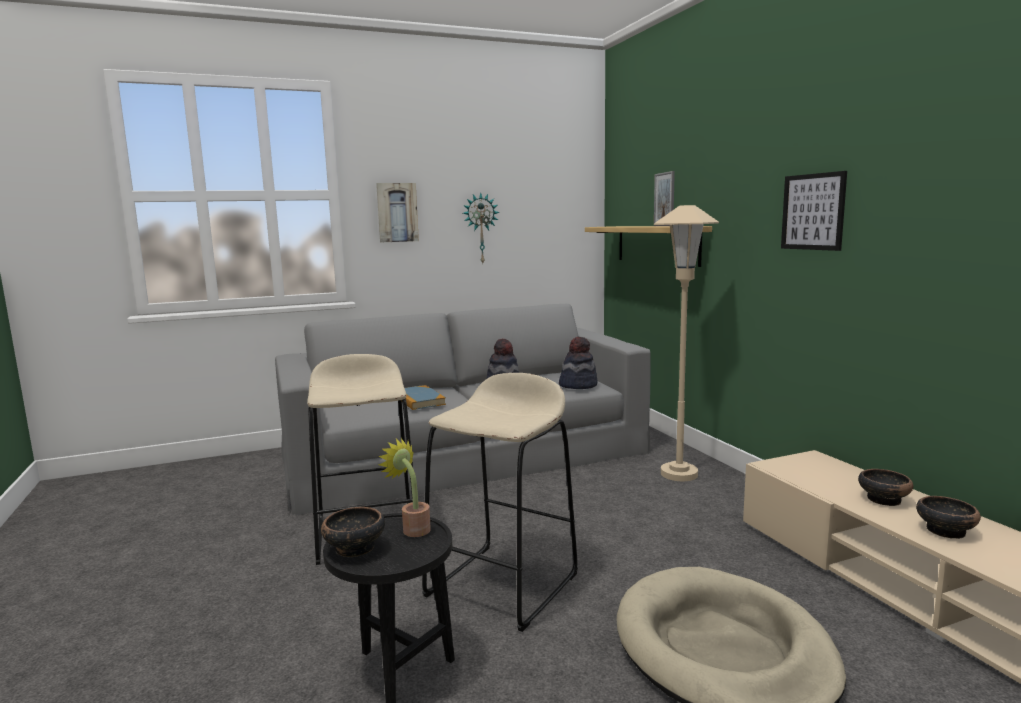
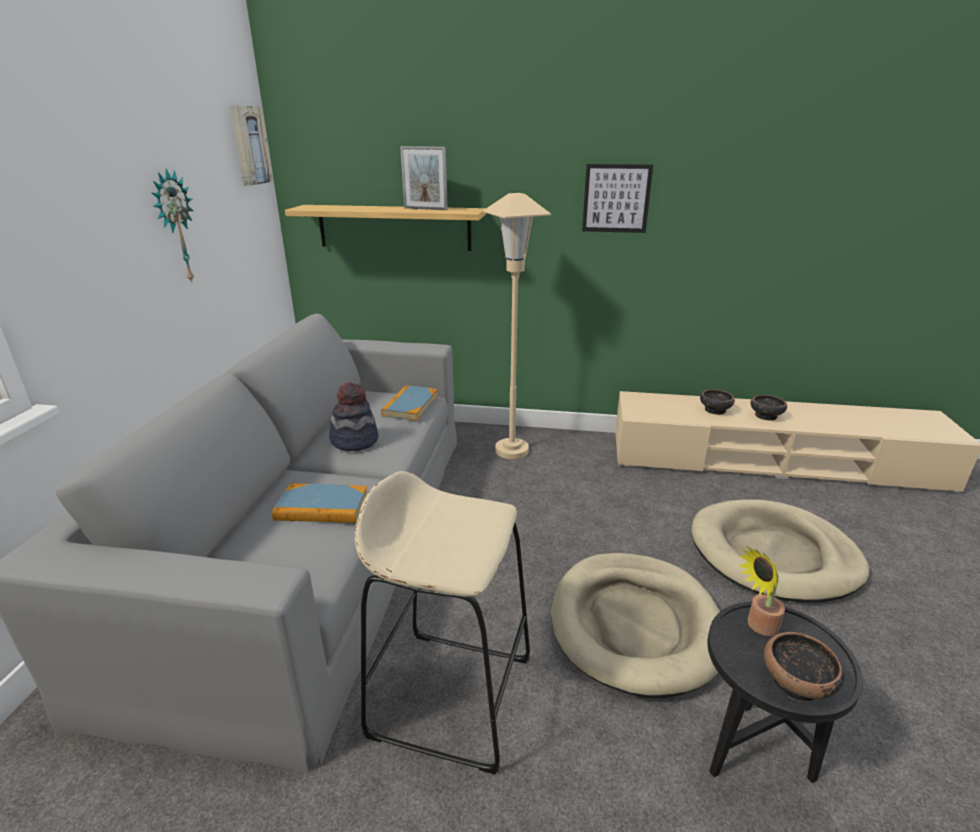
camera: 60 degrees left, 15 degrees up
(397, 212) = (62, 218): picture -> picture (249, 145)
(503, 584) = (634, 624): beige stool -> beige dog bed
(578, 385) = (410, 405): hat -> book

